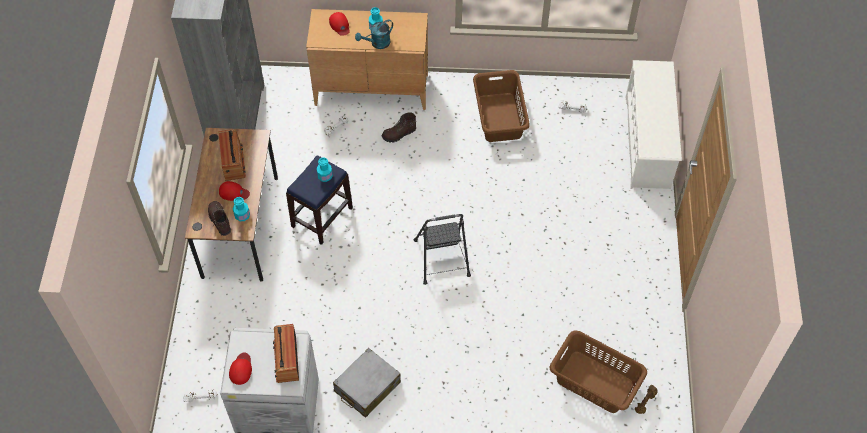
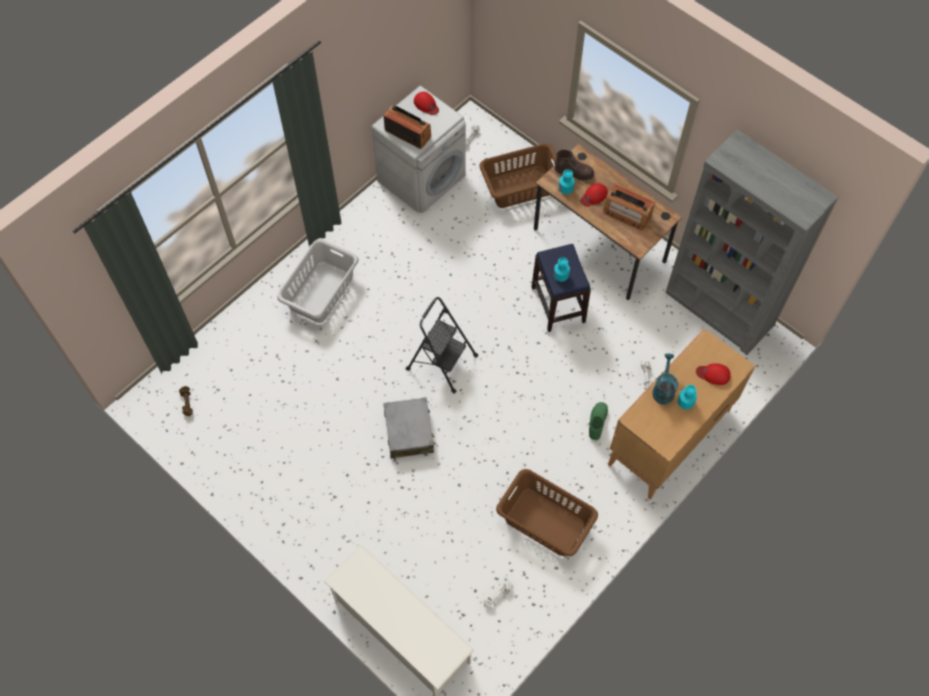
camera: 130 degrees right, 5 degrees up
(367, 387) = (381, 236): grey suitcase -> grey suitcase (409, 432)
(399, 134) = (596, 422): brown boot -> green boot
(461, 388) = (322, 292): none -> grey laundry basket
(594, 382) = (236, 382): brown laundry basket -> brown laundry basket (520, 186)

